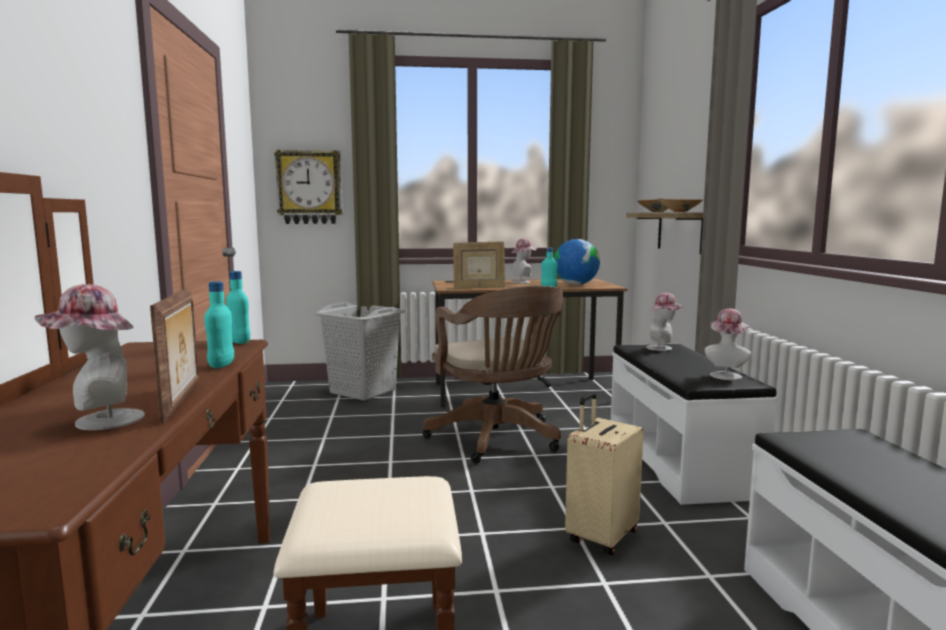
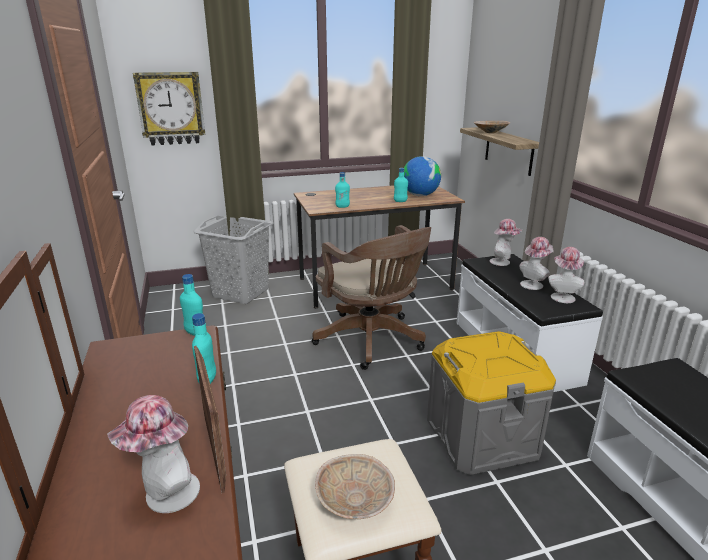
camera: 10 degrees left, 15 degrees up
(478, 288) = (342, 207): picture frame -> turquoise bottle
(523, 282) = (374, 192): hat -> hat (533, 284)
(600, 537) = (481, 437): beige suitcase -> grey storage box
(680, 212) = (514, 139): beige bowl -> beige bowl (355, 501)

